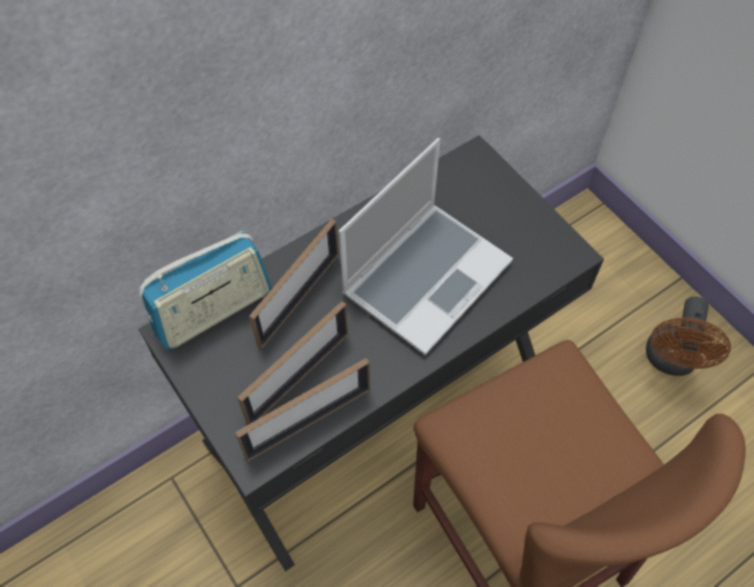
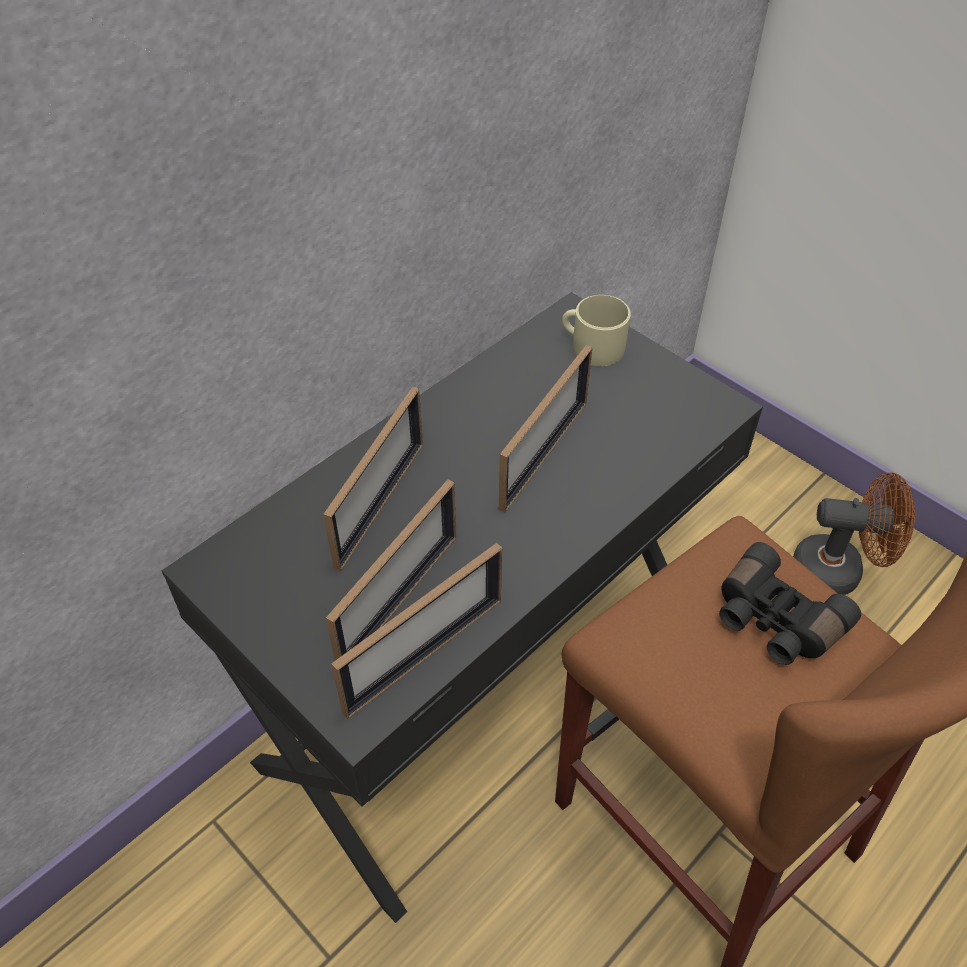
camera: 10 degrees left, 10 degrees down
(214, 311) = (266, 534): radio -> none
(426, 276) = (544, 454): laptop -> picture frame
(484, 187) = (591, 346): none -> beige mug
(570, 431) = (774, 620): none -> black binoculars
(670, 361) = (838, 570): brown fan -> brown fan turned 90 degrees counterclockwise

